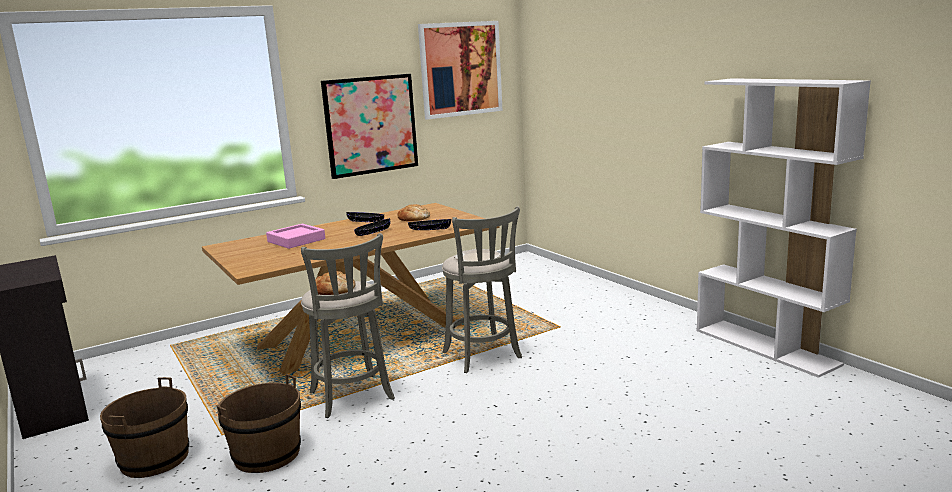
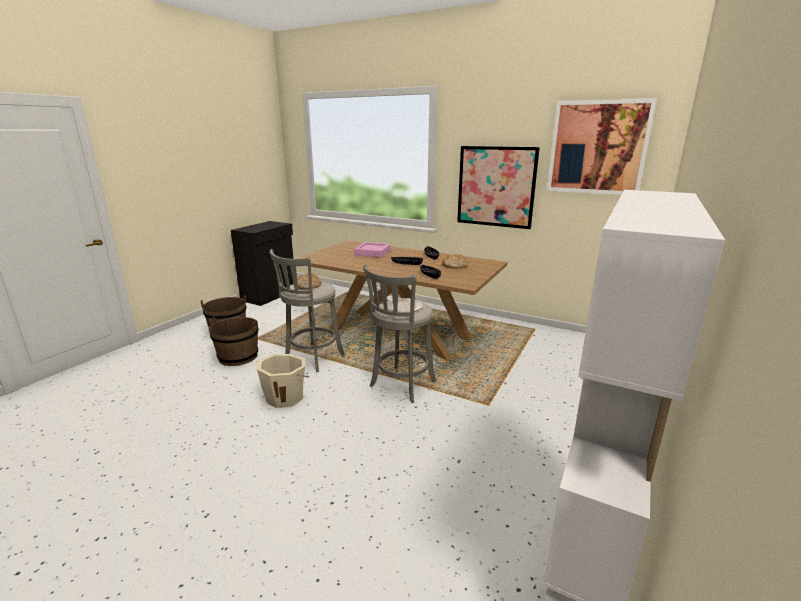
camera: 60 degrees right, 5 degrees up
(431, 426) = (285, 397): none -> beige bucket

